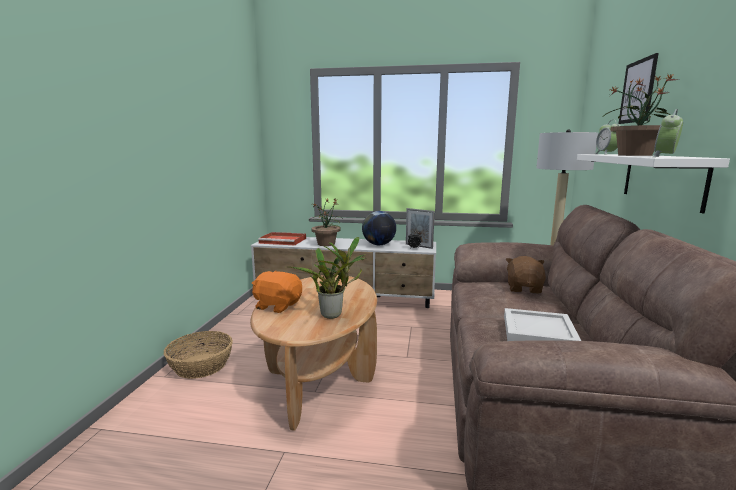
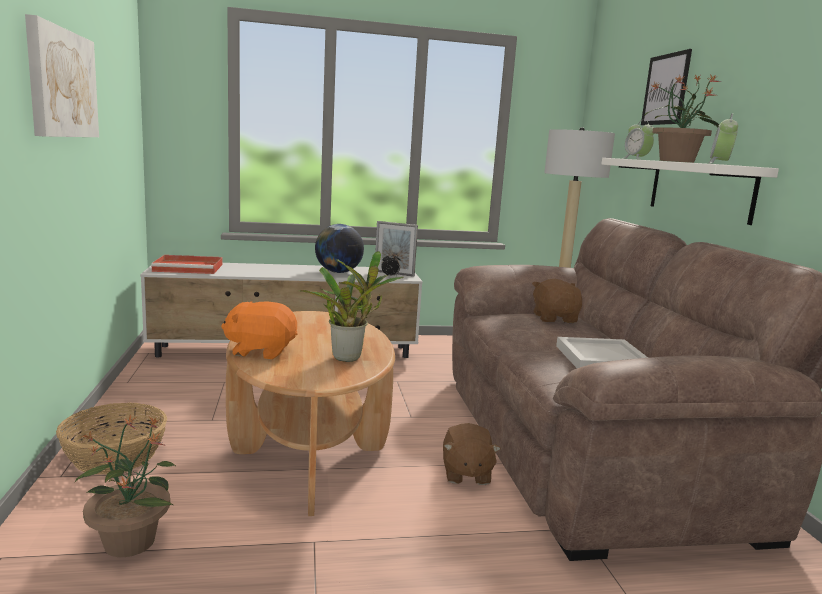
camera: 20 degrees left, 0 degrees up
(177, 130) = (62, 83): none -> picture
(326, 244) = (261, 271): potted plant -> potted plant (129, 541)
(425, 411) = (466, 473): none -> brown plush toy

